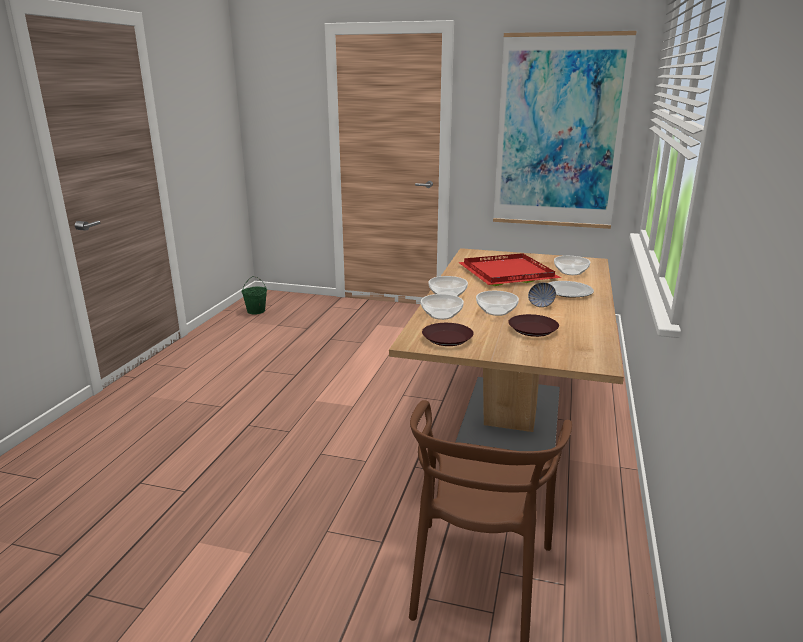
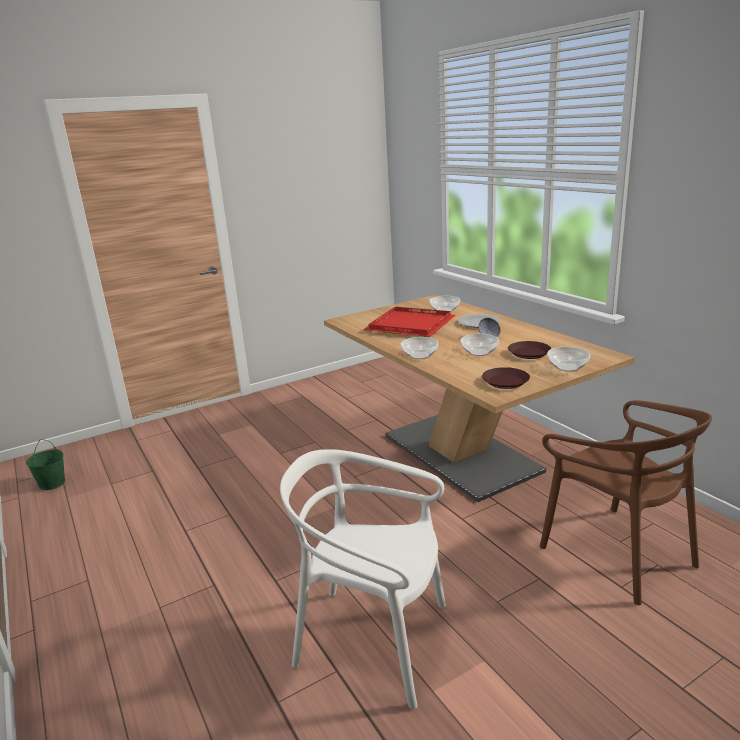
camera: 45 degrees left, 0 degrees up
(227, 492) = (373, 640): none -> white chair
(442, 315) = (458, 369): bowl -> bowl (568, 367)
(559, 133) = (324, 197): picture -> none

